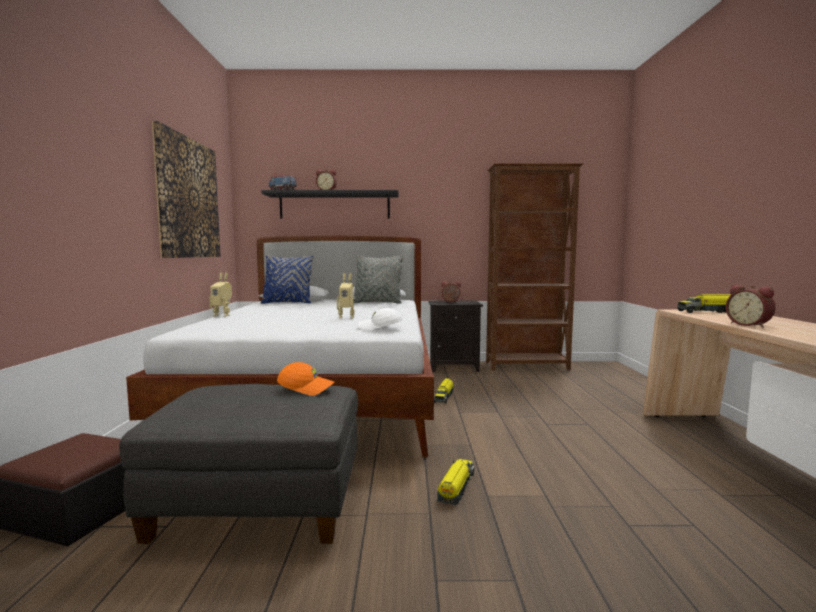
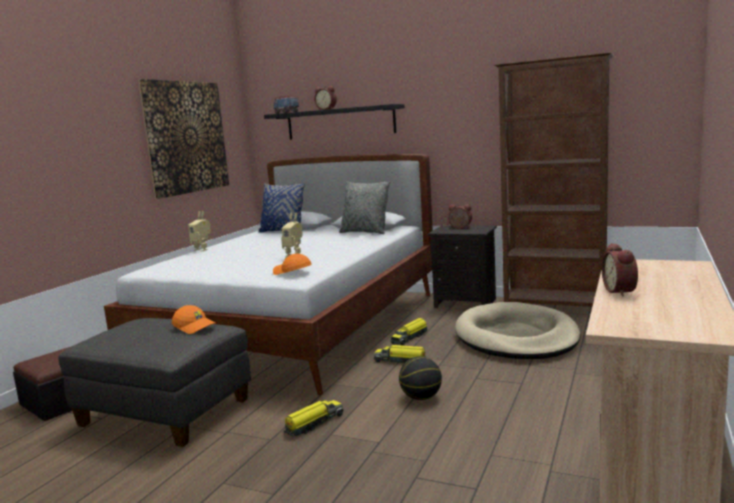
camera: 25 degrees right, 5 degrees up
(380, 328) = (292, 272): white cap -> orange cap
(525, 446) = (421, 397): none -> basketball
(531, 389) = (516, 337): none -> beige dog bed
(708, 311) = (653, 265): toy truck -> toy truck (401, 361)

